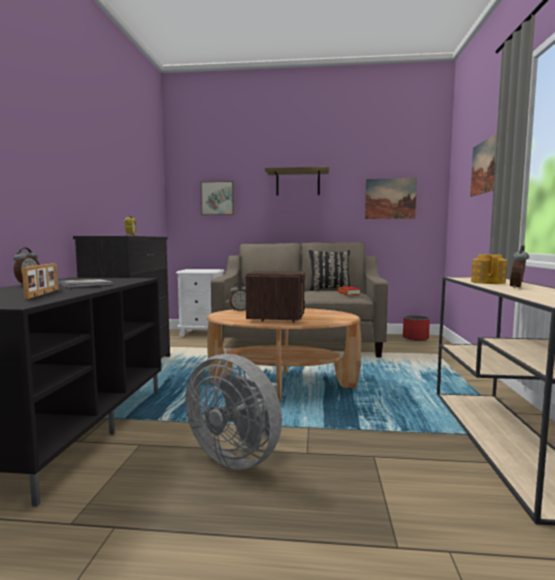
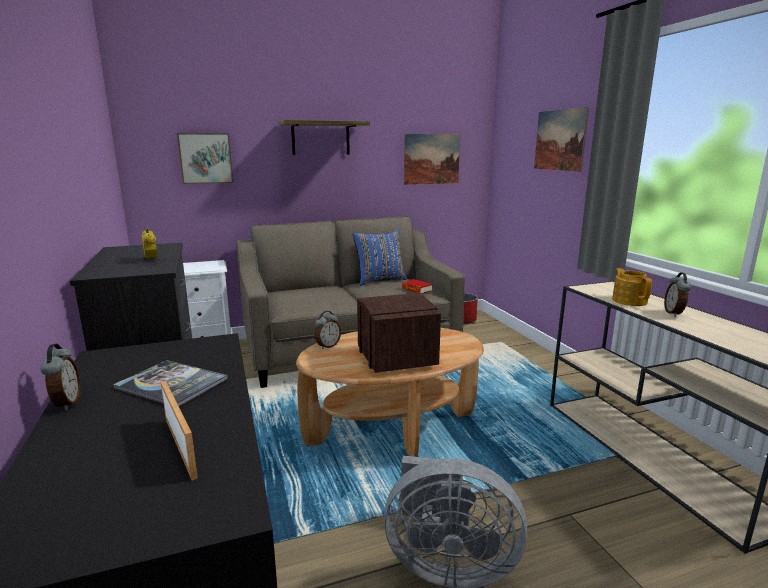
camera: 25 degrees left, 10 degrees up
(329, 289) = (379, 280): black pillow -> blue pillow

